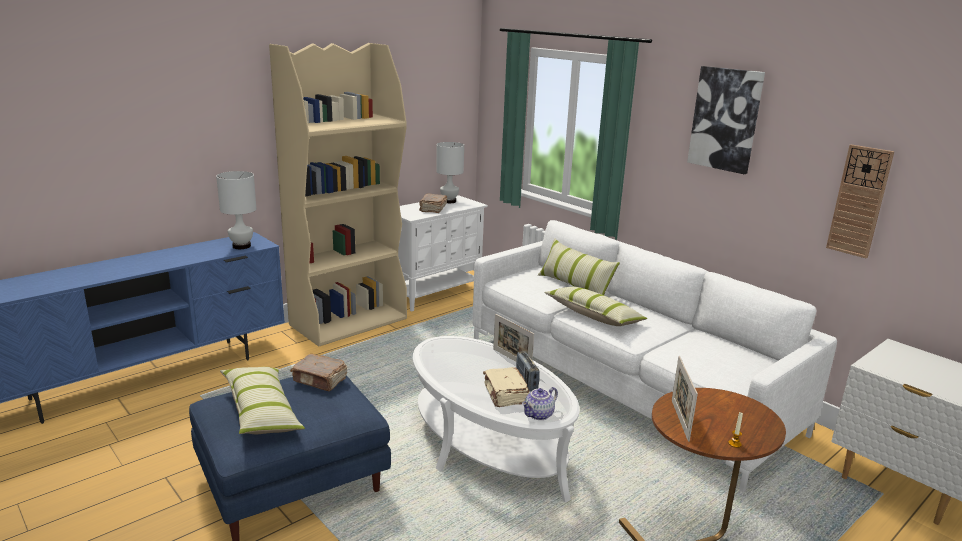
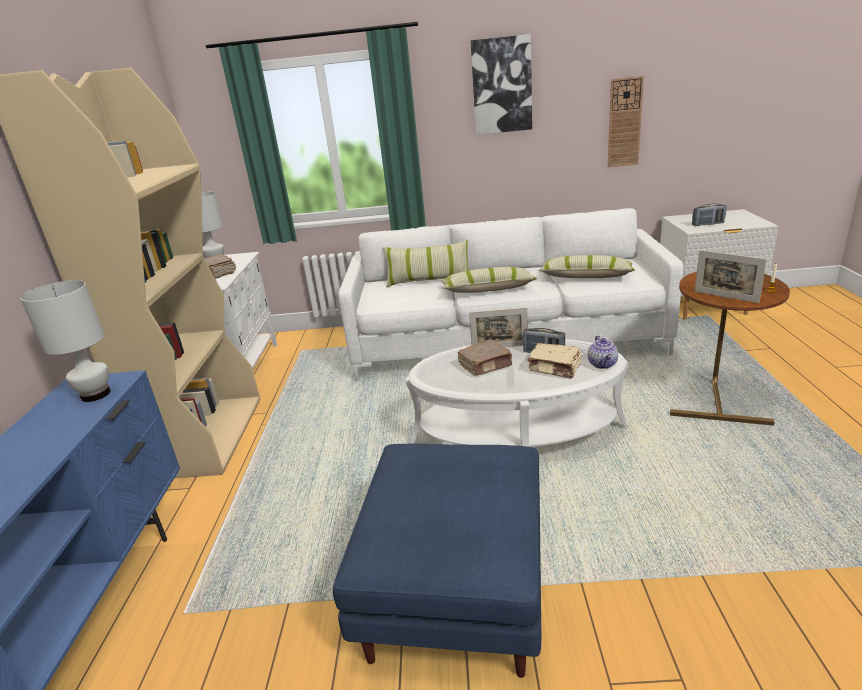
camera: 45 degrees left, 5 degrees up
(261, 411) = (439, 520): pillow -> pillow (586, 277)
(320, 380) = (419, 458): brown book -> brown book (486, 366)
(908, 370) = (708, 224): none -> radio

